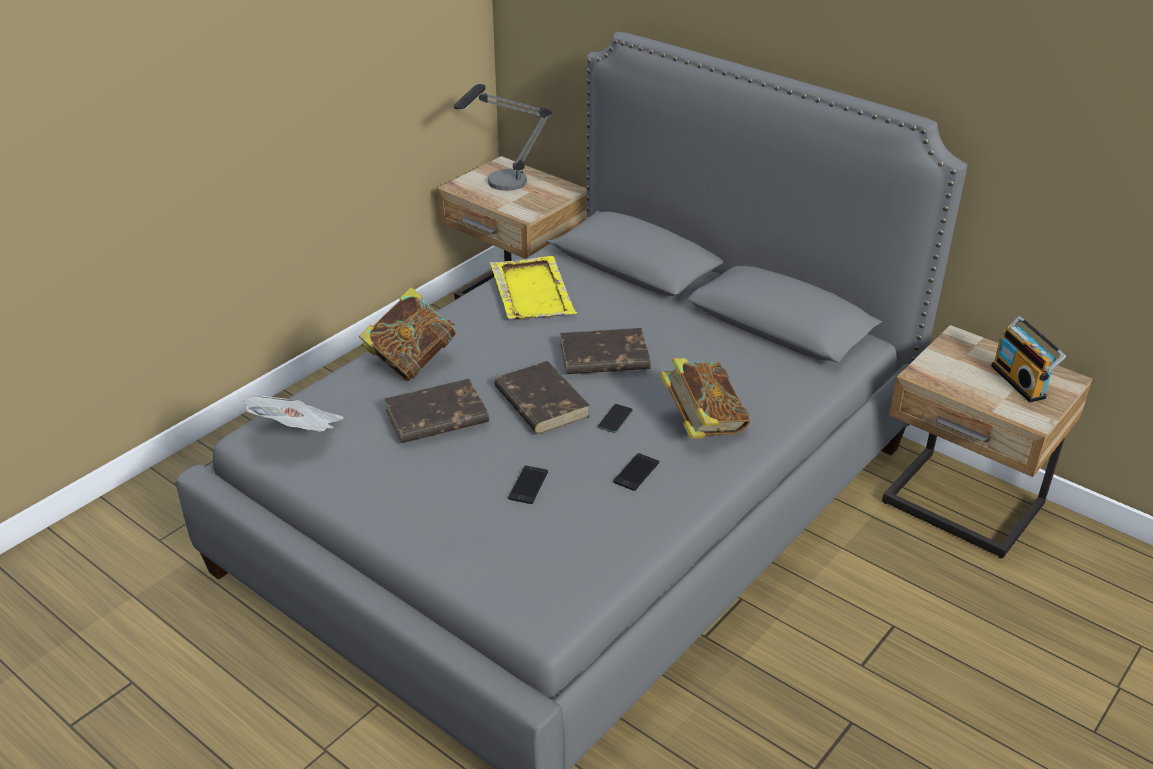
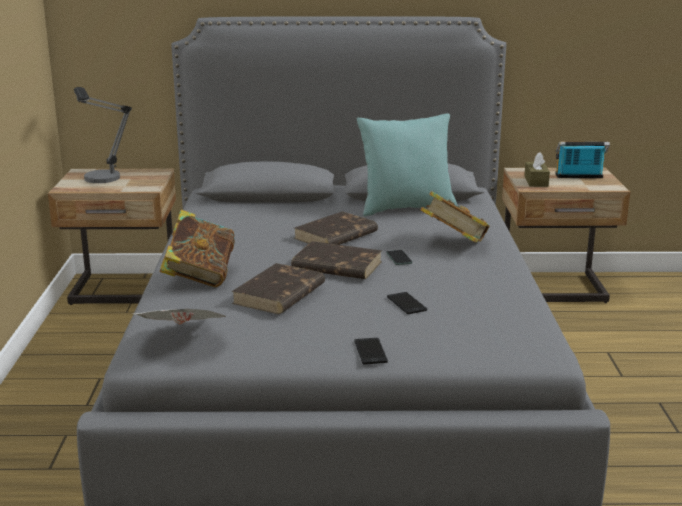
camera: 40 degrees left, 15 degrees down
(532, 291) = (222, 222): yellow tray -> none
(636, 472) = (460, 275): phone -> phone (370, 351)
(739, 345) = (406, 208): none -> turquoise pillow
(948, 366) = (536, 181): none -> brown tissue box
(1021, 381) = (579, 177): radio -> radio turned 150 degrees clockwise

